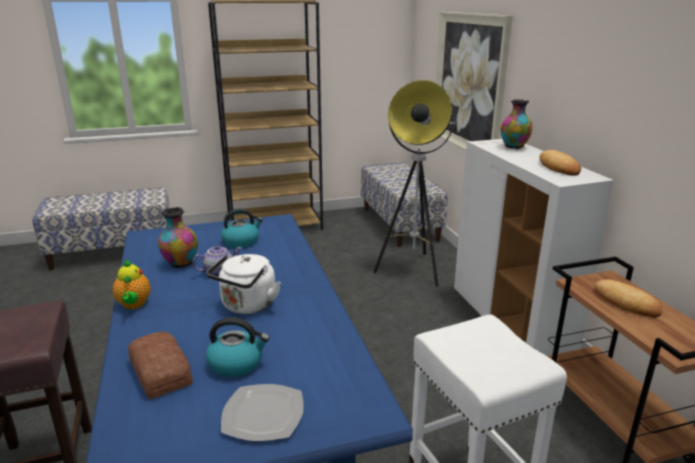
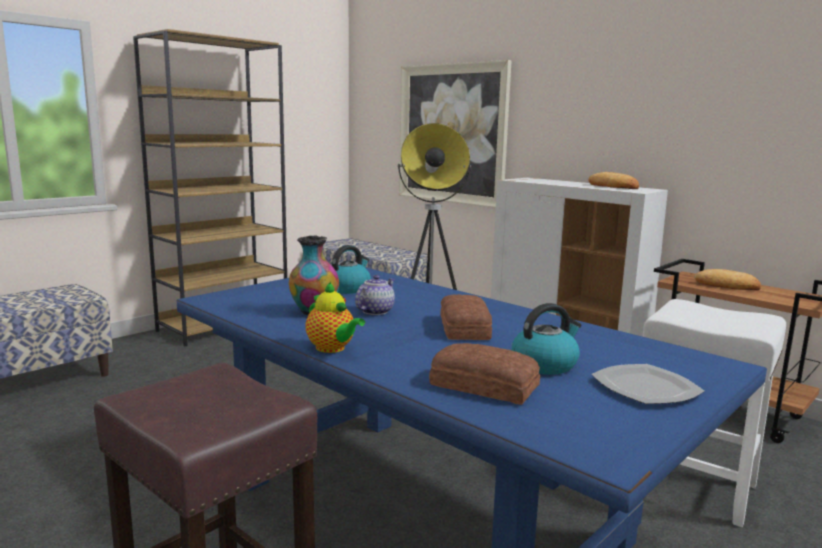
camera: 30 degrees left, 10 degrees down
(247, 306) = (463, 328): white kettle -> bread
(514, 147) = (545, 180): vase -> none

